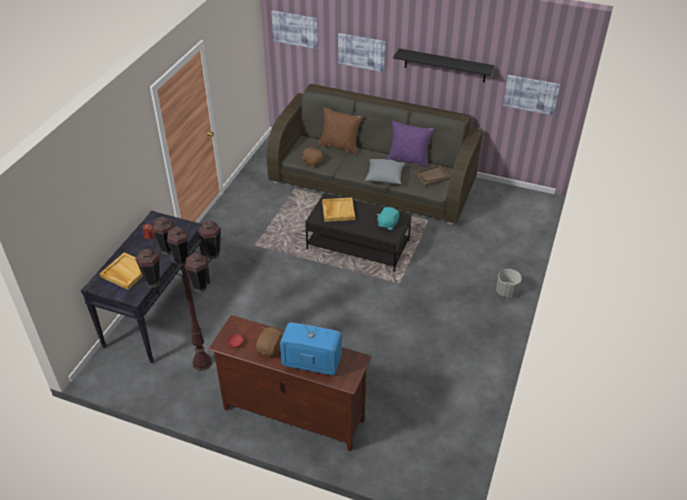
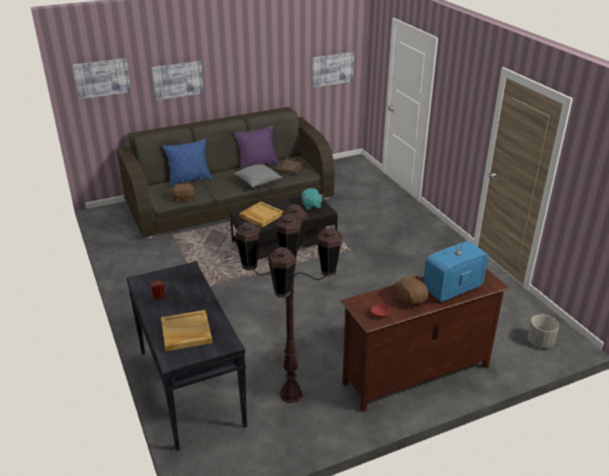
camera: 45 degrees left, 10 degrees down
(340, 146) = (189, 179): brown pillow -> blue pillow
(445, 65) = (258, 67): black shelf -> none
(506, 292) = (421, 217): grey planter -> grey planter (540, 342)

